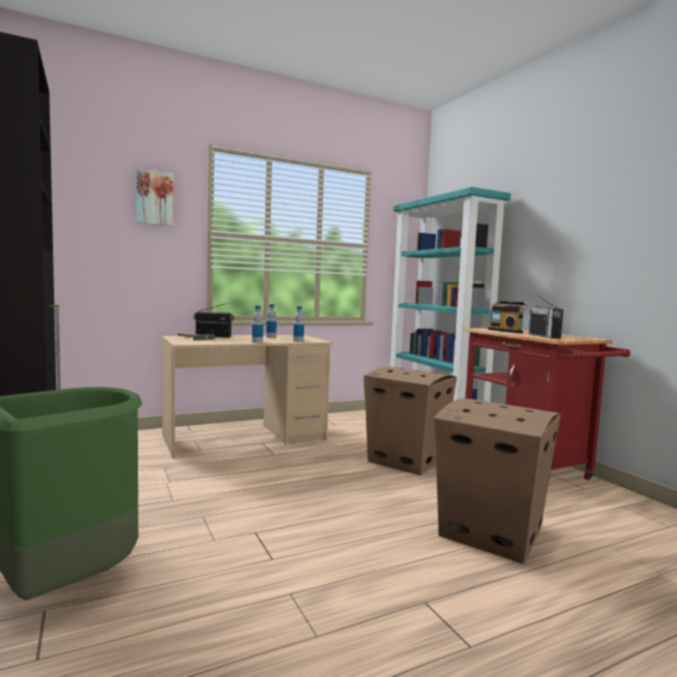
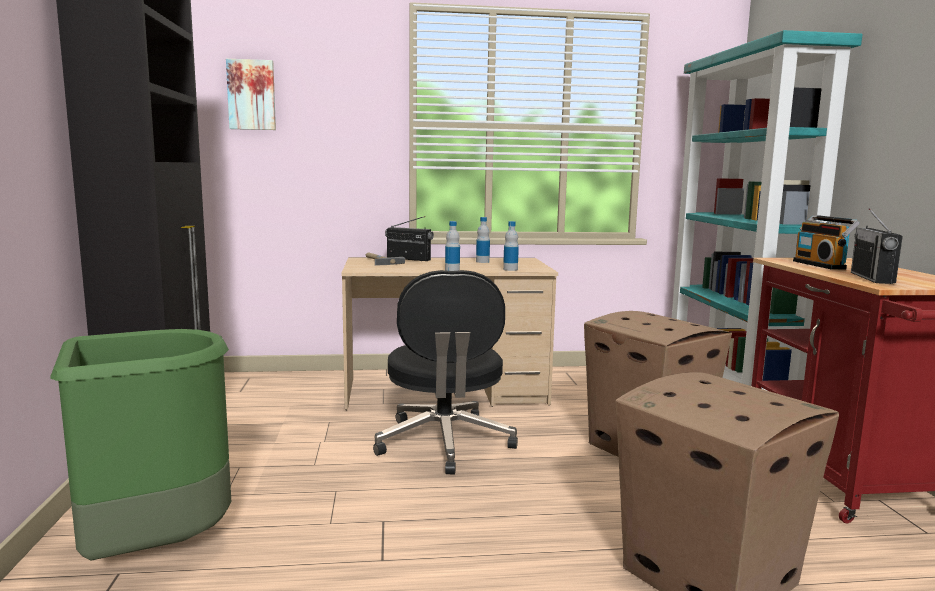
camera: 20 degrees right, 5 degrees up
(154, 198) = (342, 82): picture -> picture (251, 95)
(267, 473) = (444, 443): none -> black office chair

